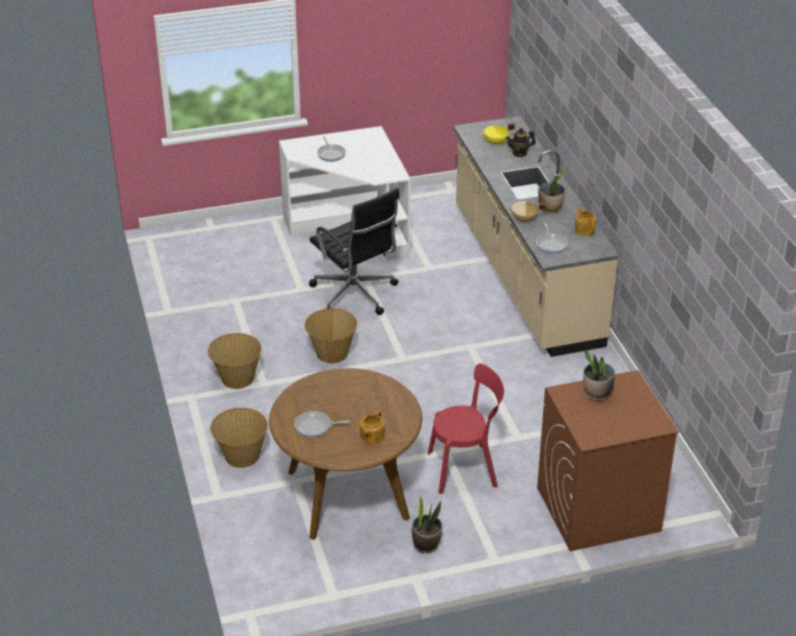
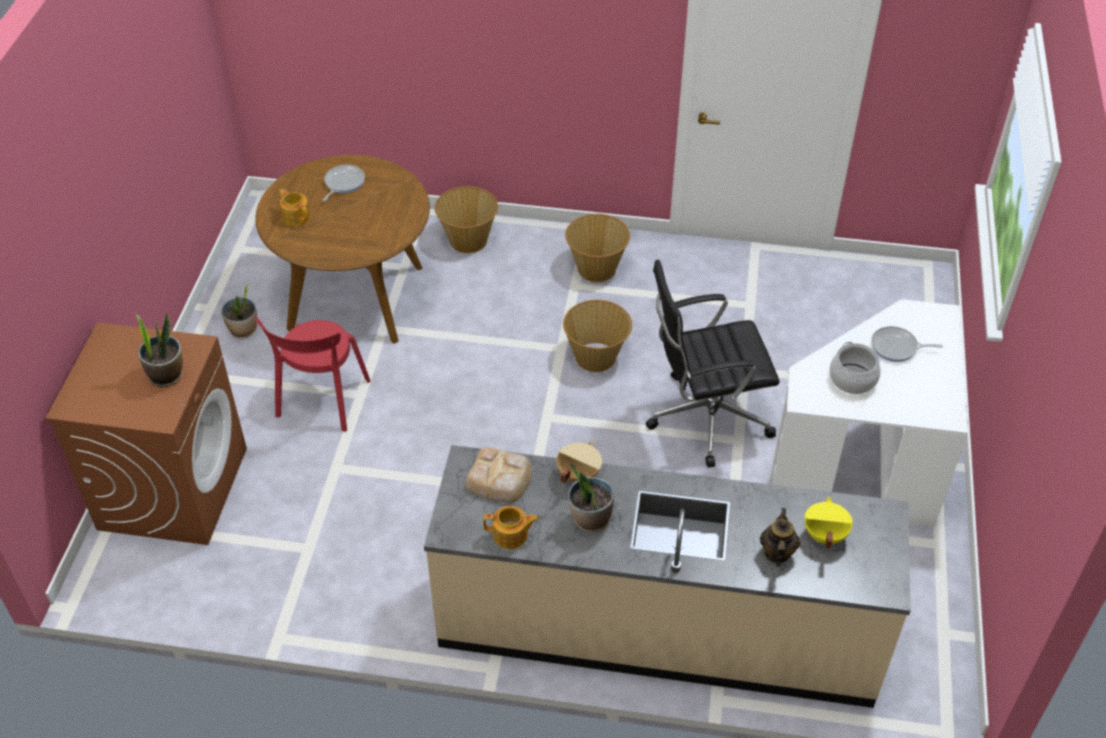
camera: 115 degrees right, 10 degrees up
(368, 163) = (853, 379): none -> cooking pot
(551, 244) = (499, 478): frying pan -> bread

